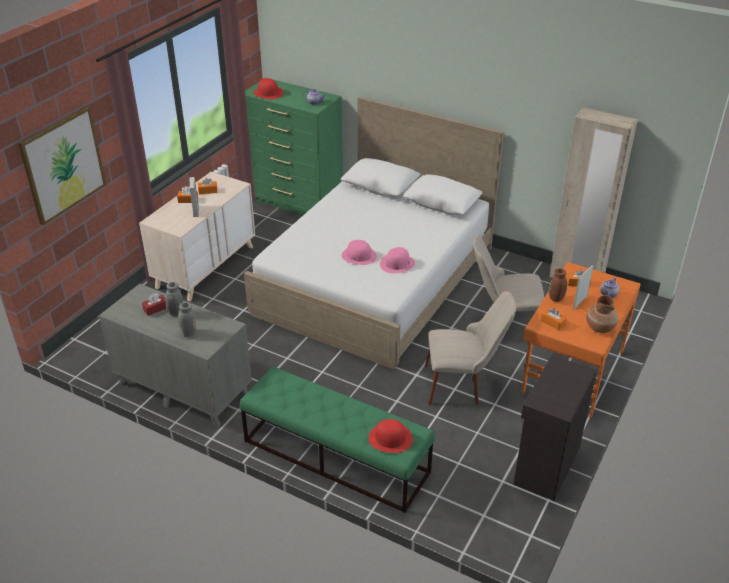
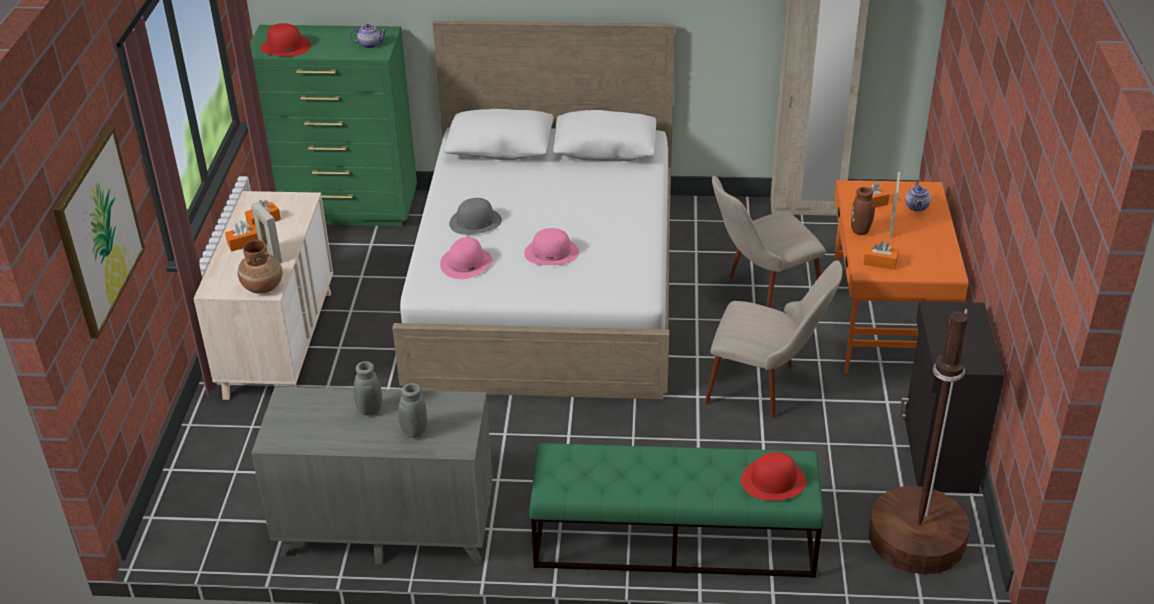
camera: 25 degrees left, 0 degrees up
(155, 309) = (333, 414): red tissue box -> none
(329, 225) = (475, 222): none -> grey hat
(397, 264) = (612, 248): pink hat -> pink hat (466, 263)
(463, 384) = (766, 388): beige chair -> beige chair turned 45 degrees clockwise
(489, 514) = (916, 539): none -> brown floor lamp
(600, 327) = (938, 251): brown vase -> brown vase (263, 286)

